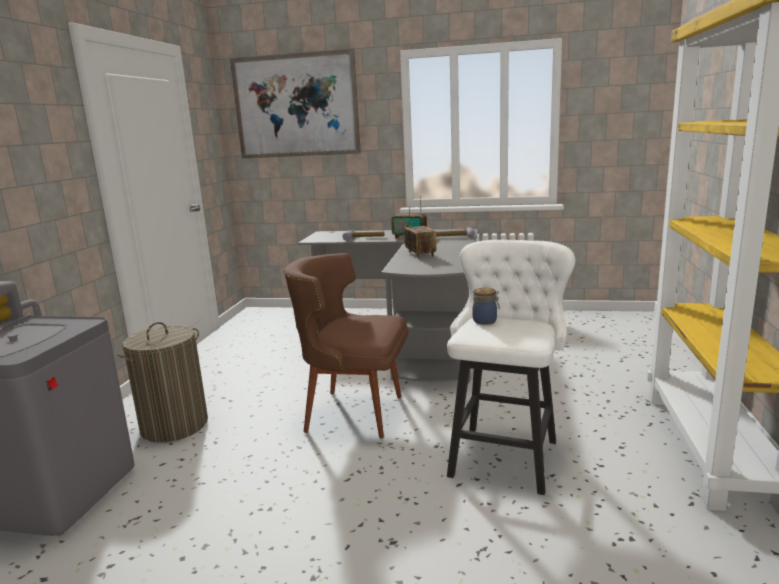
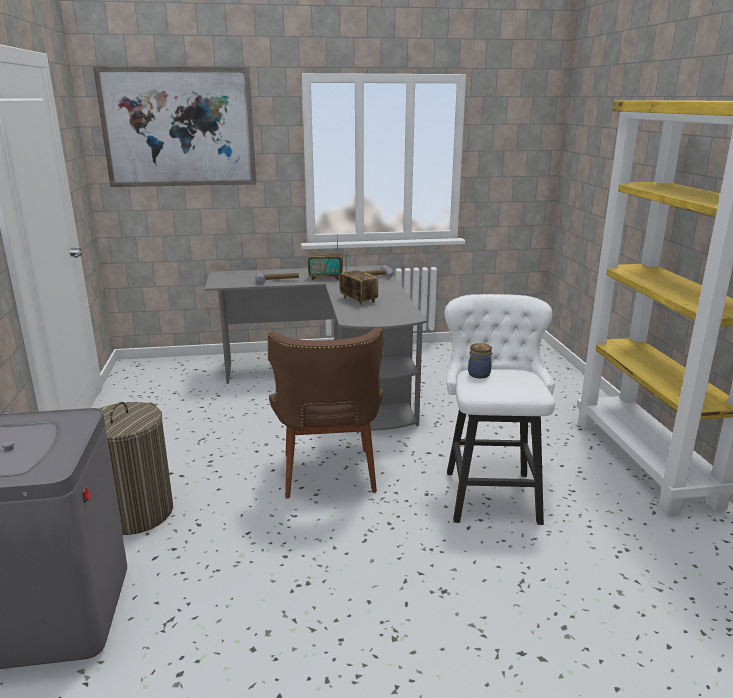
camera: 20 degrees left, 5 degrees up
(355, 414) = (329, 473): brown chair -> brown chair turned 90 degrees counterclockwise

